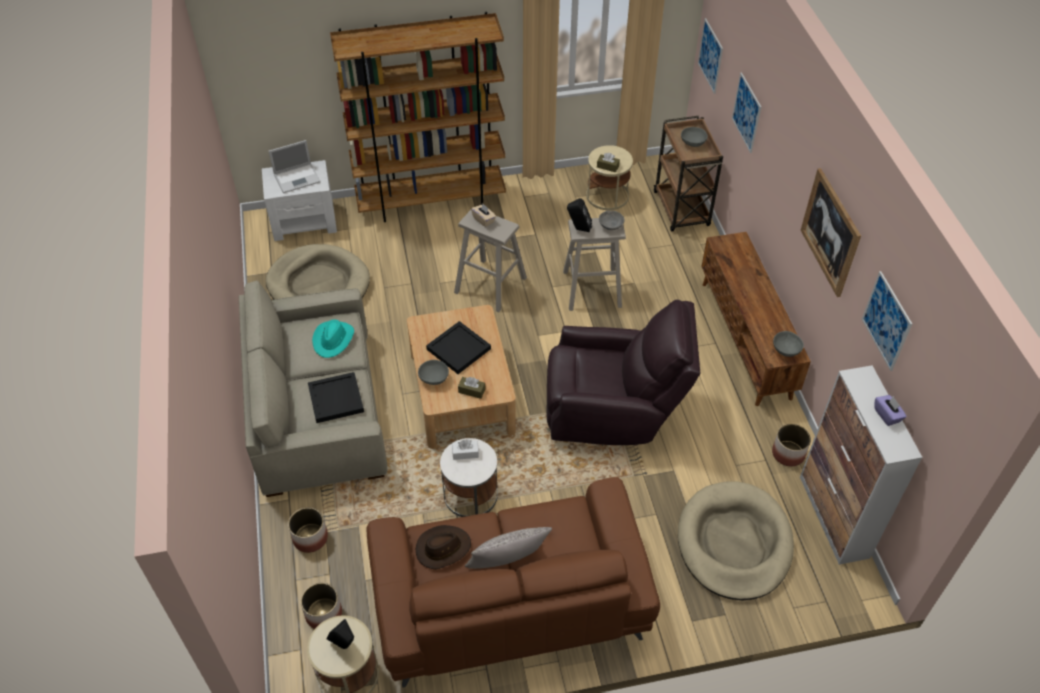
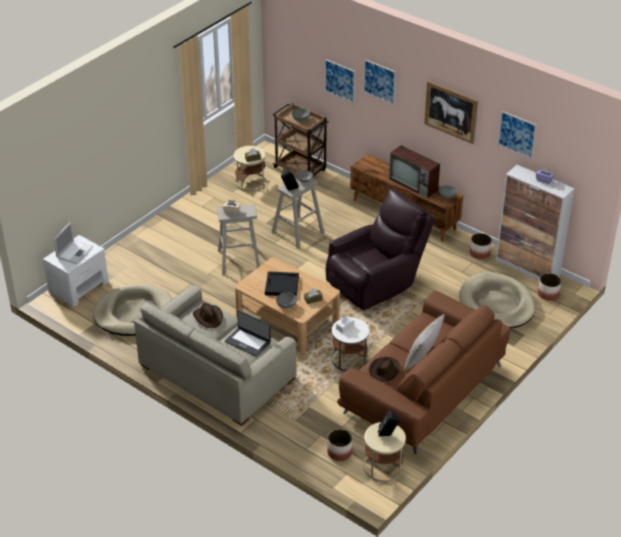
camera: 40 degrees left, 10 degrees down
(310, 538) = (290, 427): planter -> planter (548, 294)
(333, 340) = (208, 317): turquoise hat -> brown hat
(336, 399) = (248, 342): black tray -> laptop
(431, 201) = (148, 236): brown bookcase -> none
(710, 56) = (284, 62): picture -> picture (379, 81)
(759, 308) = (414, 185): none -> television

